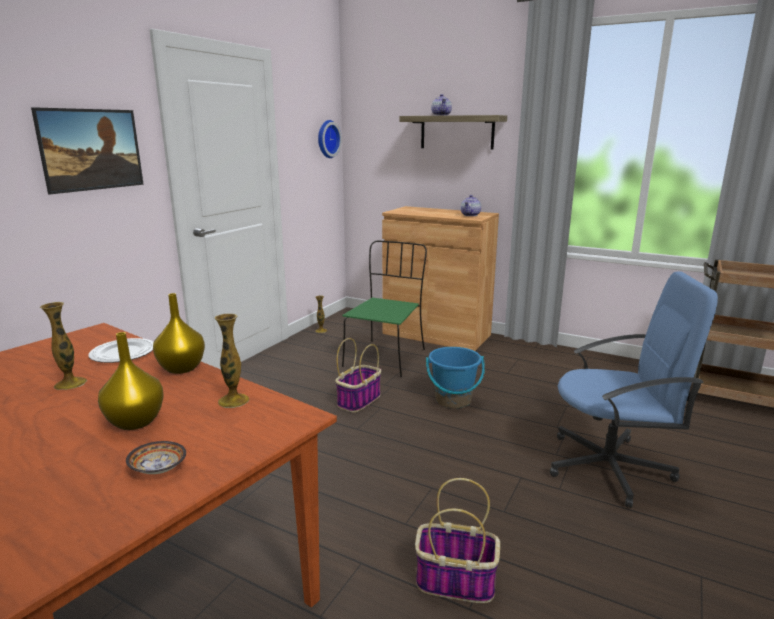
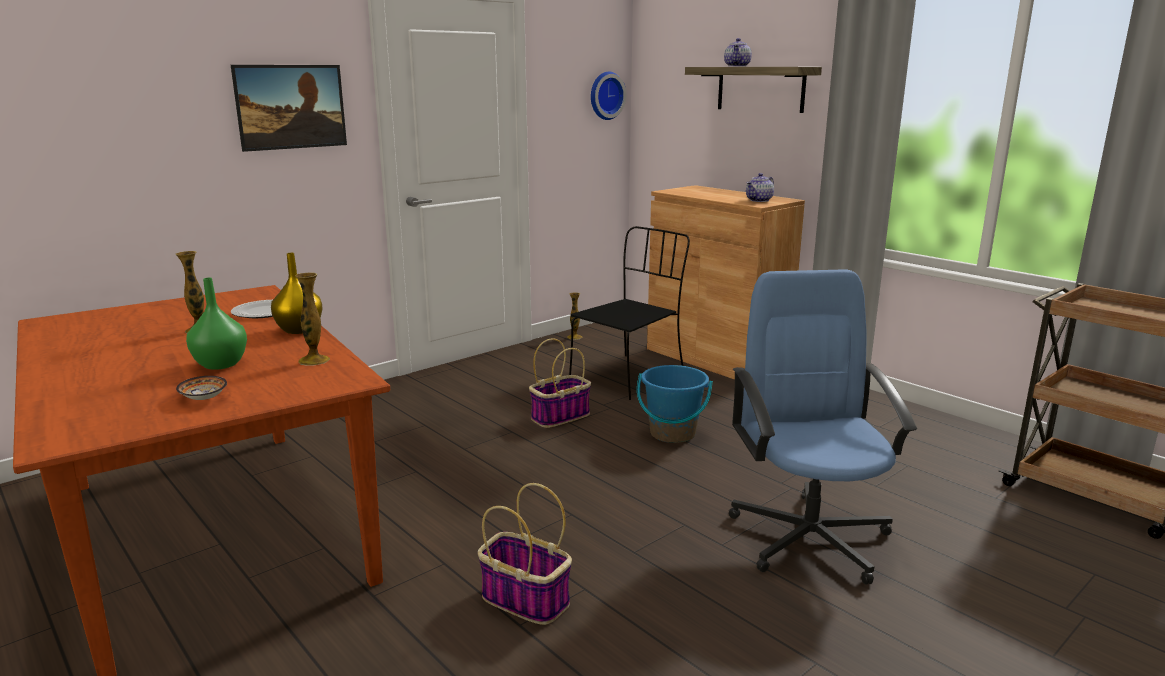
camera: 20 degrees right, 0 degrees up
(135, 421) = (221, 364): yellow vase -> green vase
(385, 357) = (629, 376): green chair -> black chair
(610, 467) = (809, 536): blue office chair -> blue office chair turned 120 degrees counterclockwise

